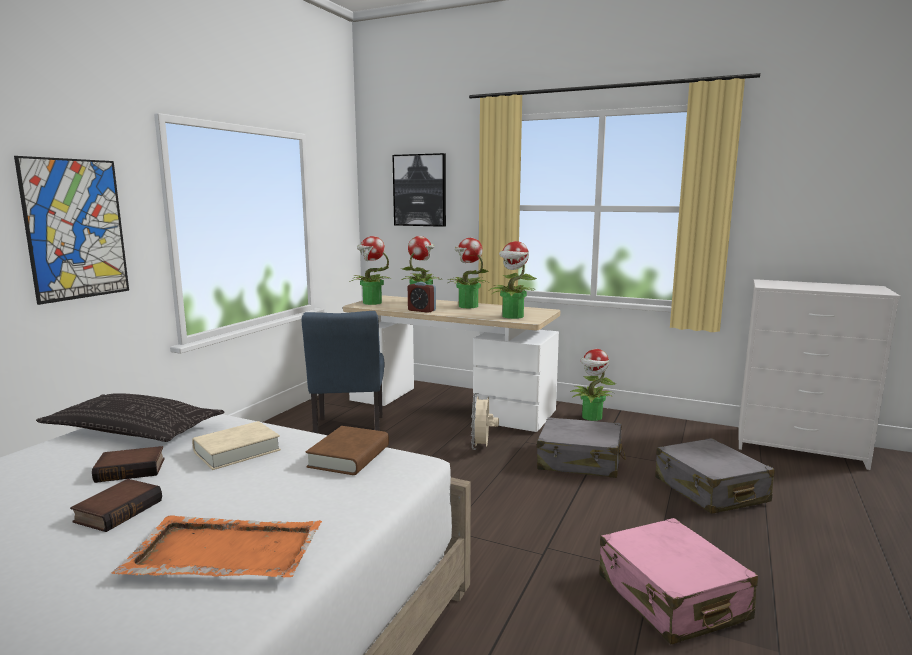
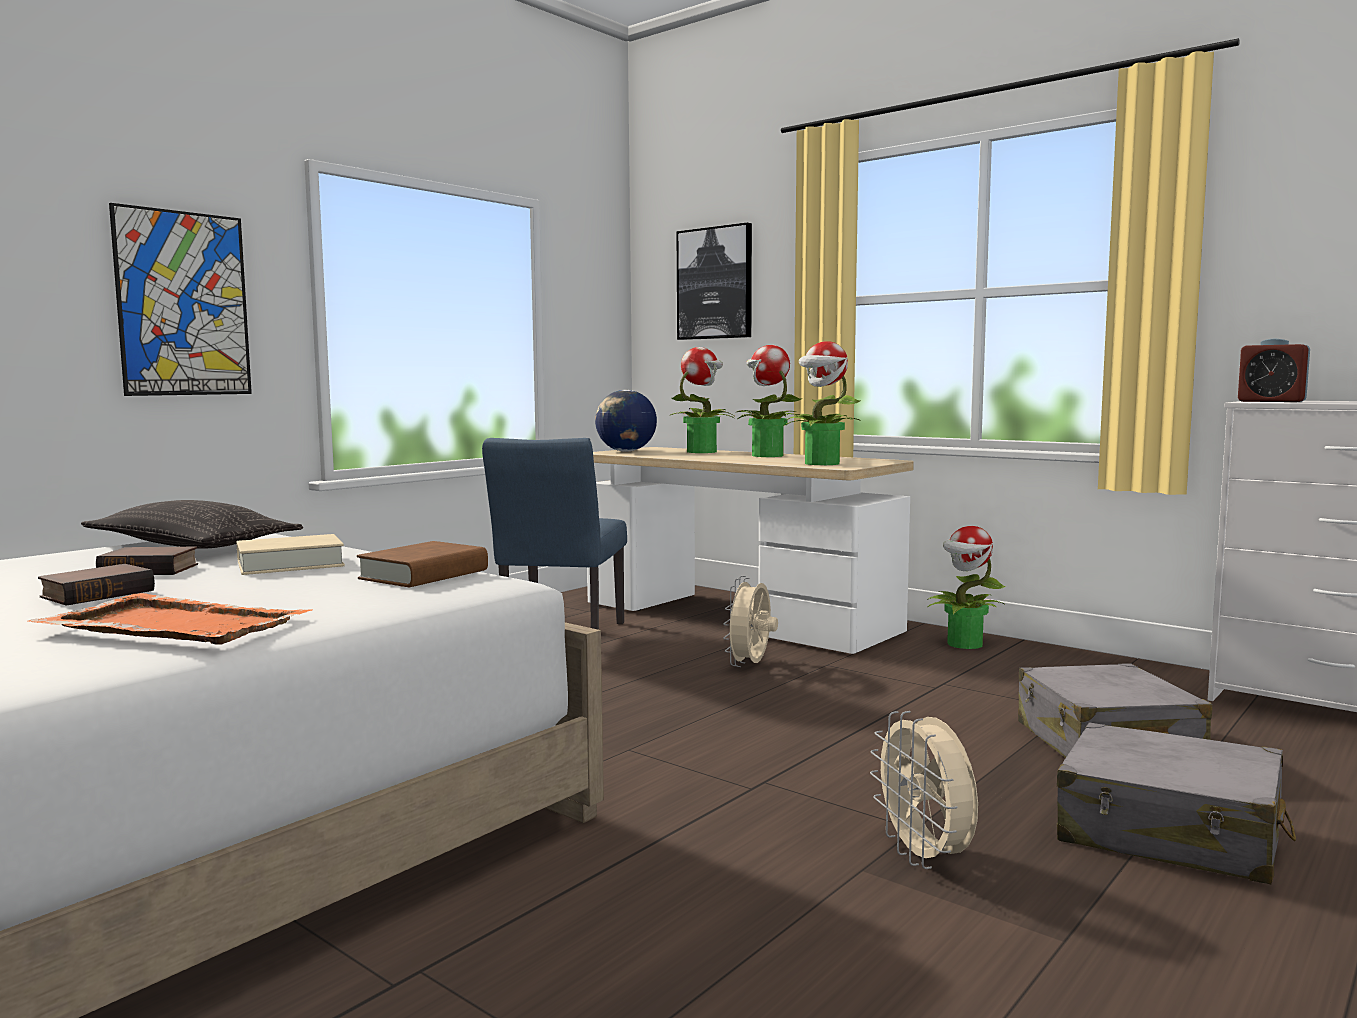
camera: 15 degrees right, 5 degrees down
(371, 303) = (626, 451): potted plant -> globe
(421, 310) = (688, 457): alarm clock -> alarm clock (1271, 401)
(580, 461) = (900, 693): grey suitcase -> grey suitcase (1169, 833)
(671, 597) = (925, 857): pink suitcase -> beige fan

